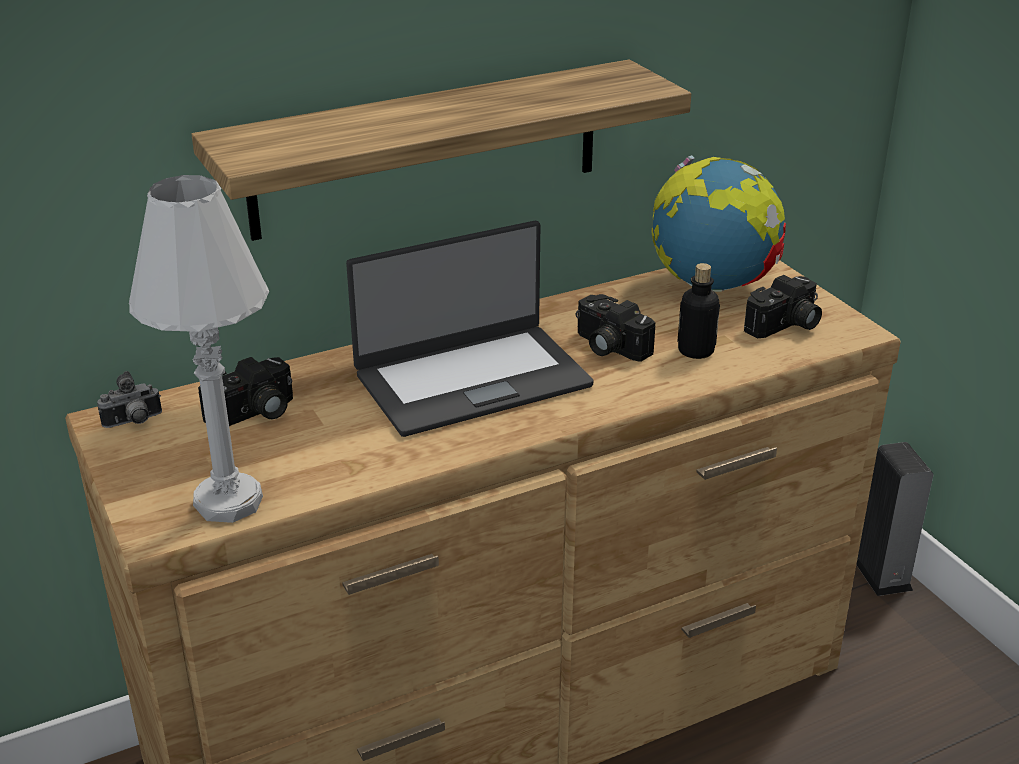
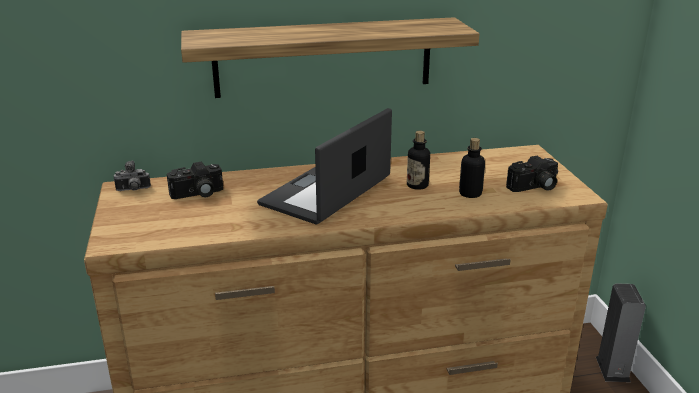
camera: 15 degrees right, 5 degrees down
(228, 502) = (157, 234): white table lamp -> none
(471, 379) = (327, 192): laptop -> laptop turned 135 degrees clockwise
(607, 346) = (417, 185): camera -> bottle
(713, 285) = (499, 161): globe -> none

